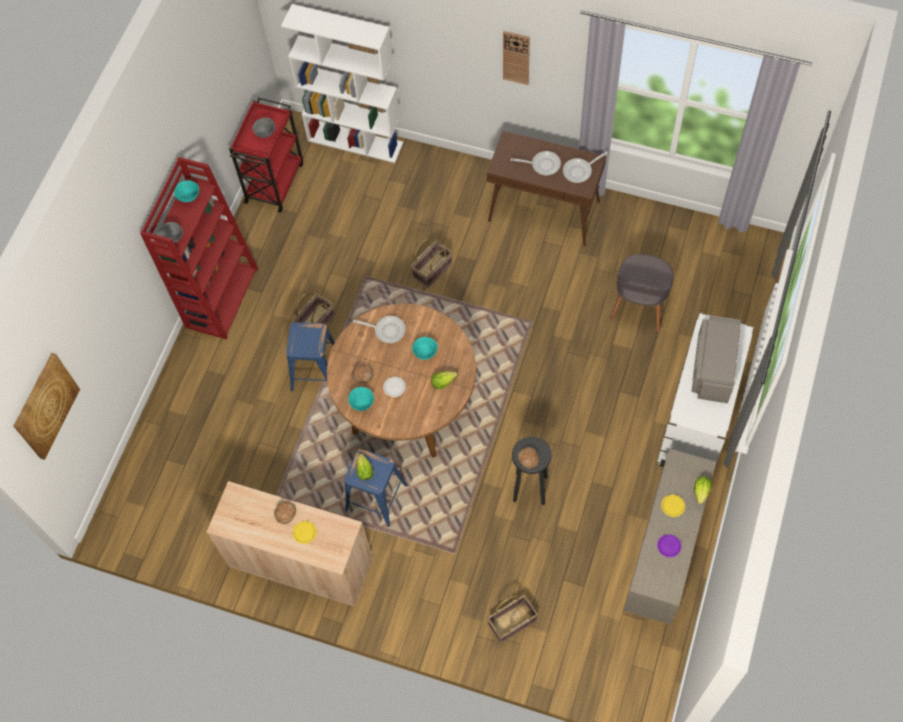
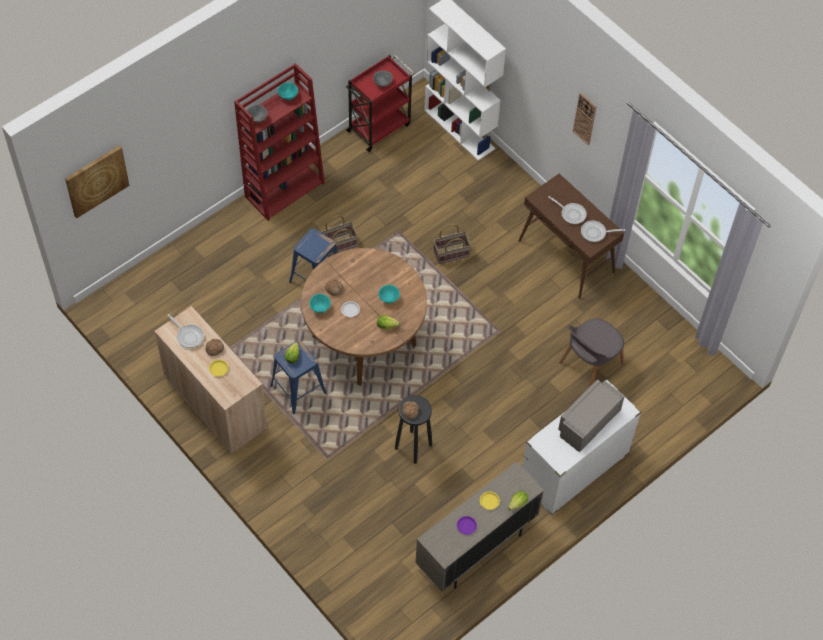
camera: 25 degrees right, 5 degrees down
(387, 330) = (373, 268): frying pan -> frying pan (189, 336)
(512, 623) = (334, 530): basket -> none

